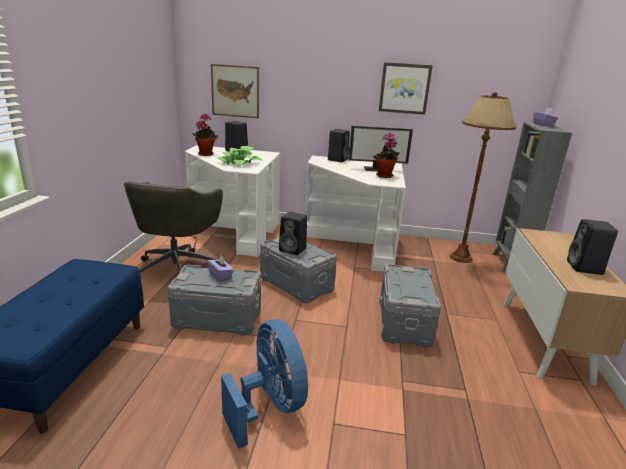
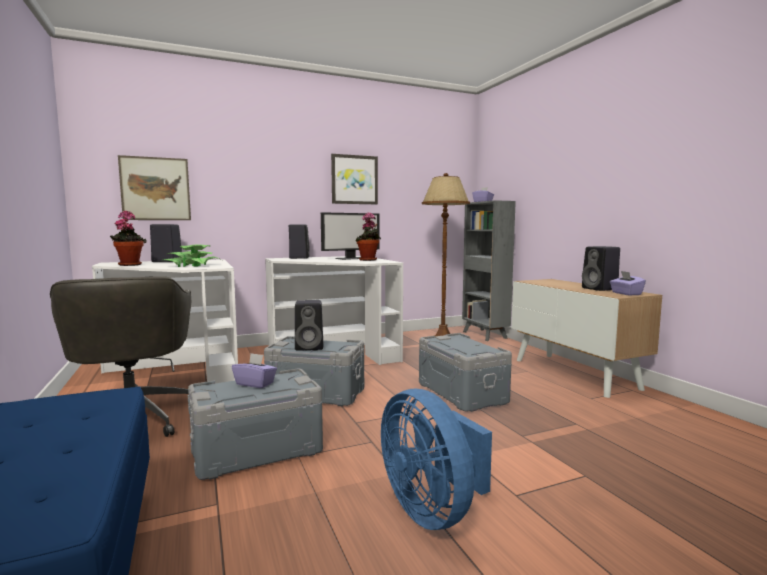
camera: 30 degrees left, 15 degrees down
(269, 406) = (433, 509): blue fan -> blue fan turned 150 degrees counterclockwise
(595, 285) = (626, 293): none -> purple tissue box

